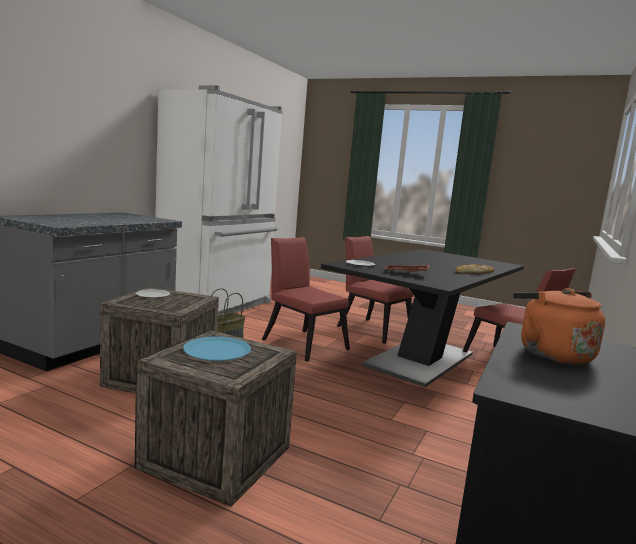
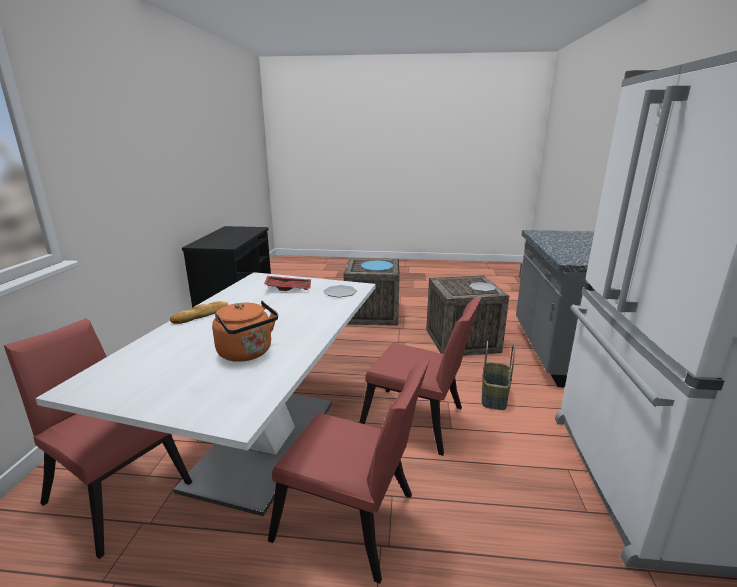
camera: 160 degrees right, 10 degrees up
(420, 359) = (264, 442): black dining table -> white dining table
(550, 354) = (231, 238): orange kettle -> orange kettle (247, 353)

